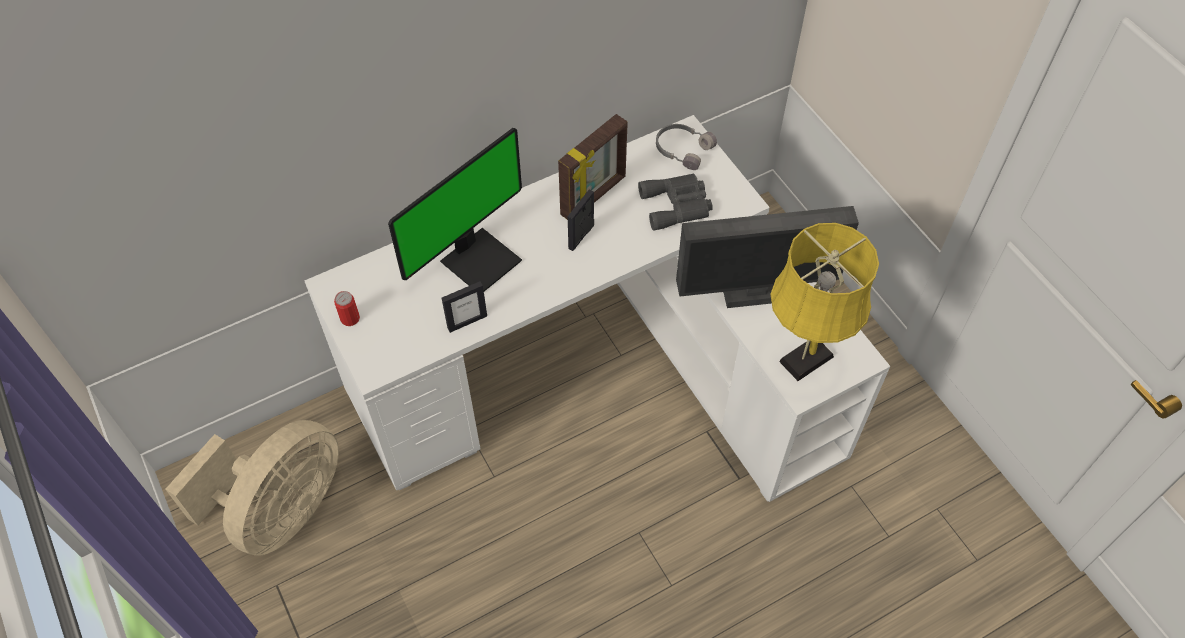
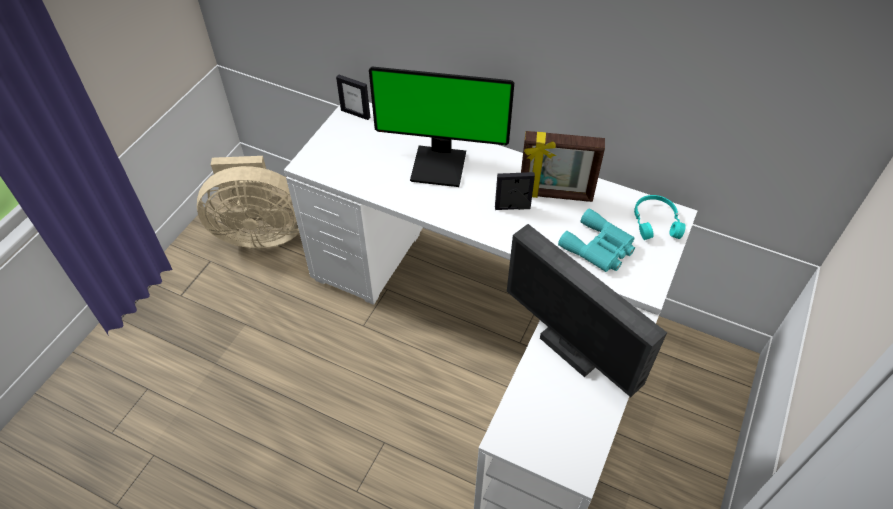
camera: 55 degrees right, 5 degrees down
(350, 318) = (336, 131): can -> none
(467, 322) = (383, 187): picture frame -> picture frame (355, 113)
(677, 205) = (599, 248): grey binoculars -> turquoise binoculars
(682, 149) = (656, 222): grey headphones -> turquoise headphones
(802, 362) = (534, 422): yellow table lamp -> none

